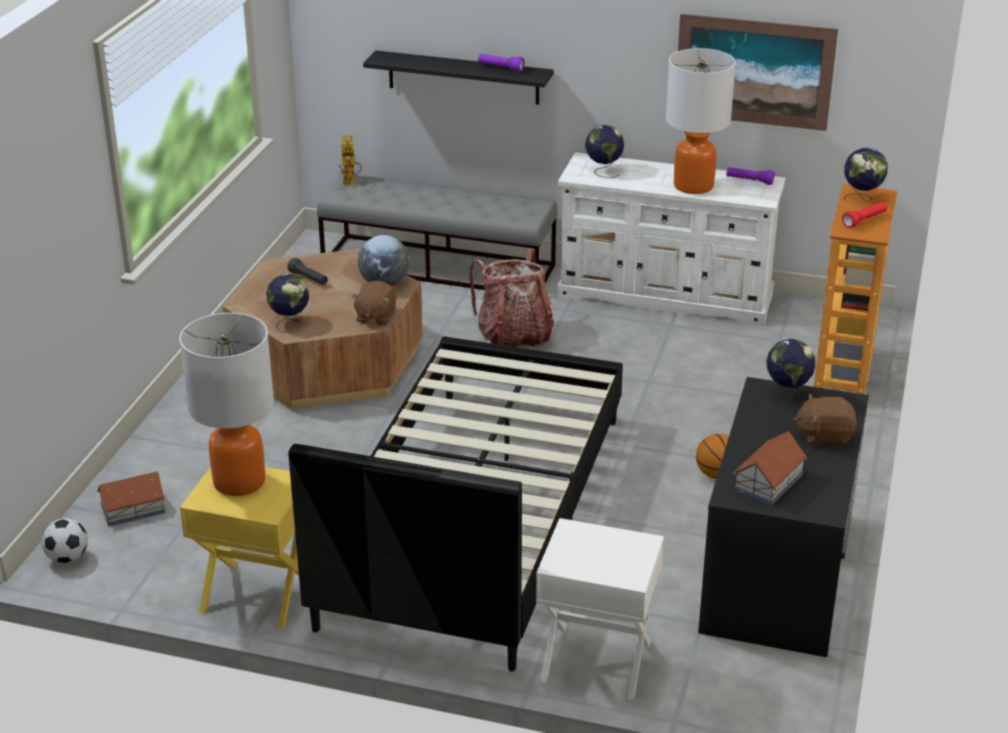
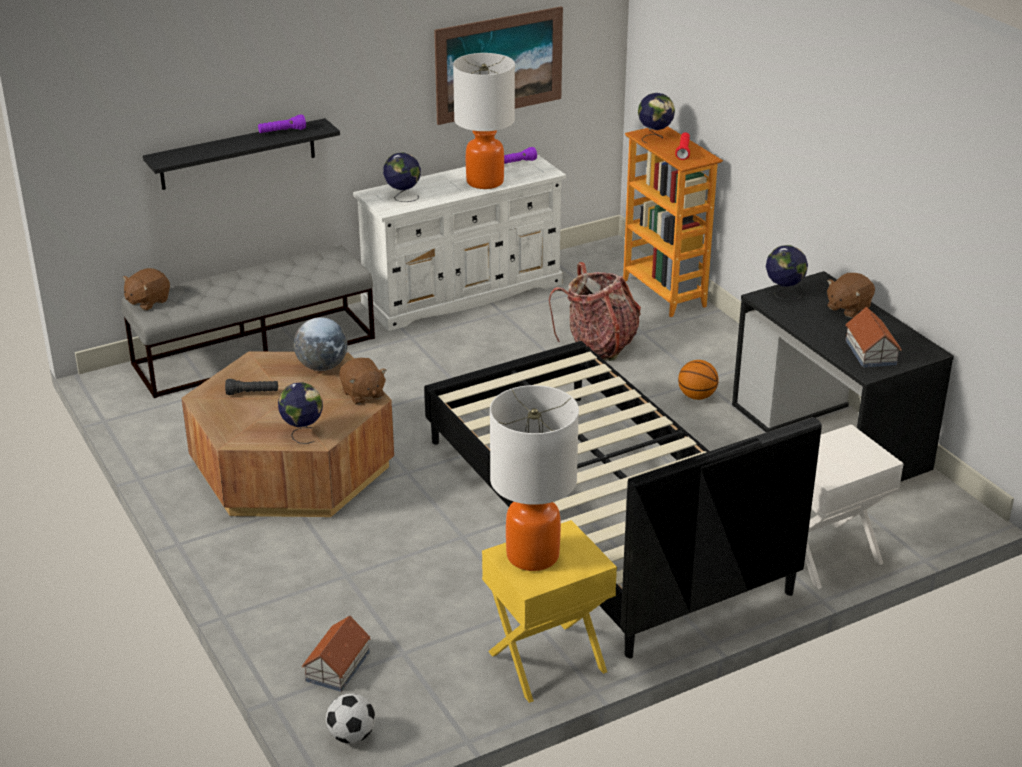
camera: 45 degrees left, 0 degrees up
(351, 182) = (147, 301): toy robot -> brown plush toy
(514, 336) = (406, 375): backpack -> backpack (598, 345)

